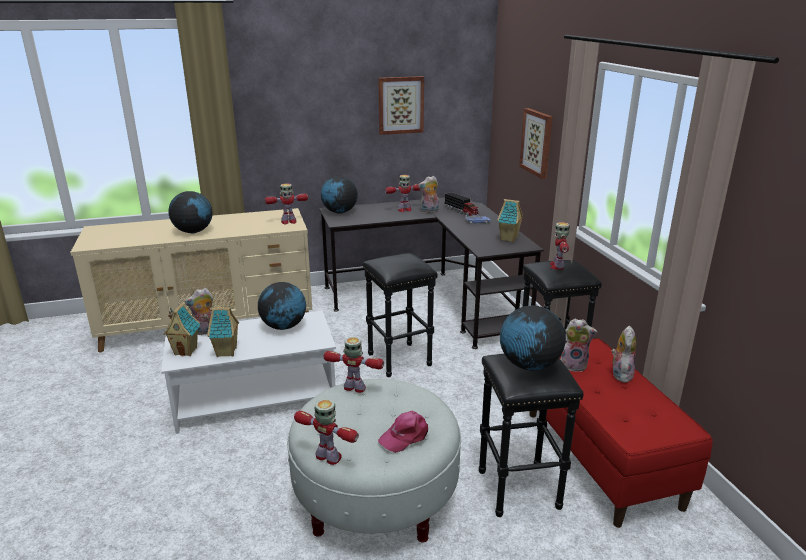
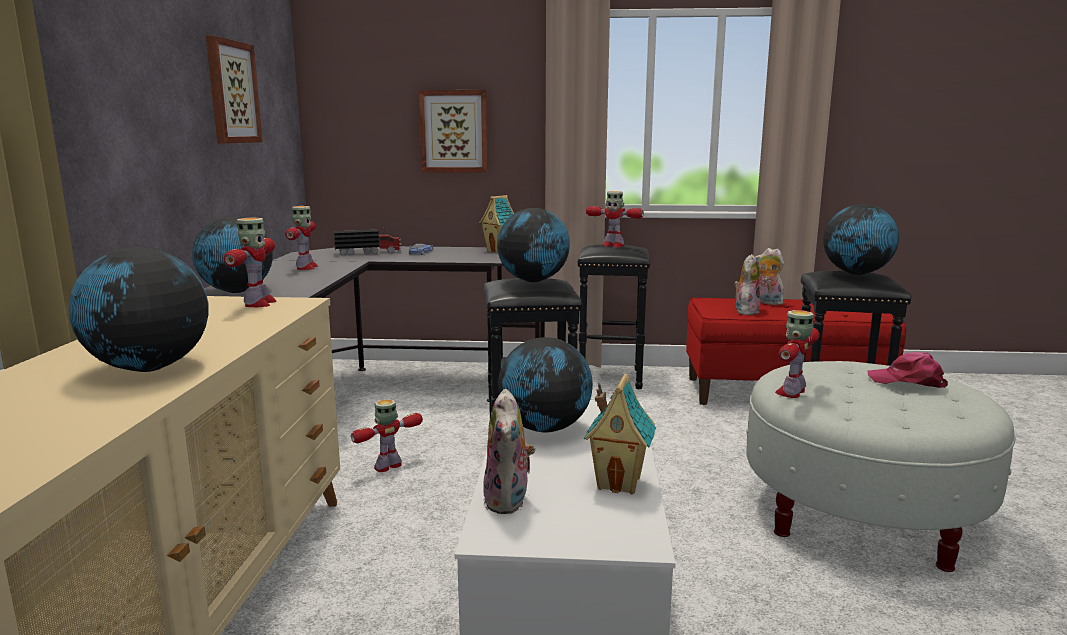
camera: 70 degrees left, 10 degrees down
(186, 351) = (590, 527): toy house -> none
(329, 457) = (973, 421): toy robot -> toy robot (388, 466)
(397, 261) = (533, 280): none -> globe
(405, 436) = (907, 381): pink cap -> pink cap turned 135 degrees clockwise
(429, 211) = (338, 261): plush toy -> none

